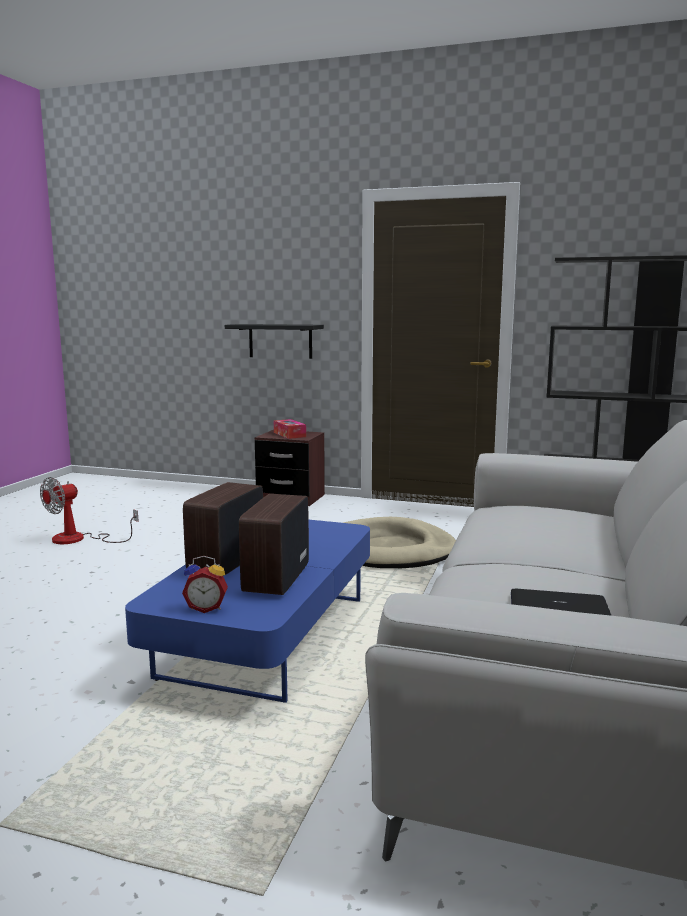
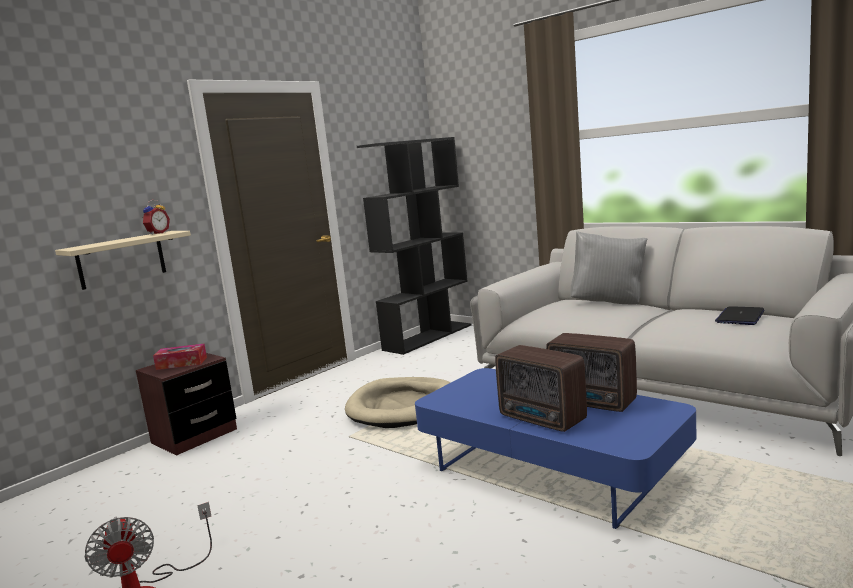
camera: 65 degrees left, 0 degrees up
(206, 608) = (649, 427): alarm clock -> alarm clock (157, 233)
(280, 341) = (121, 260): black shelf -> beige shelf
(596, 534) = (609, 302): none -> grey pillow

